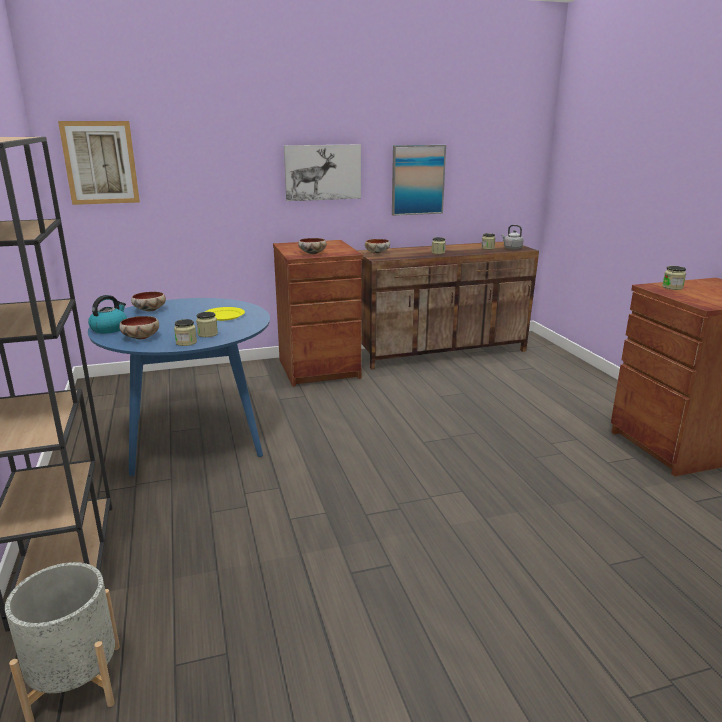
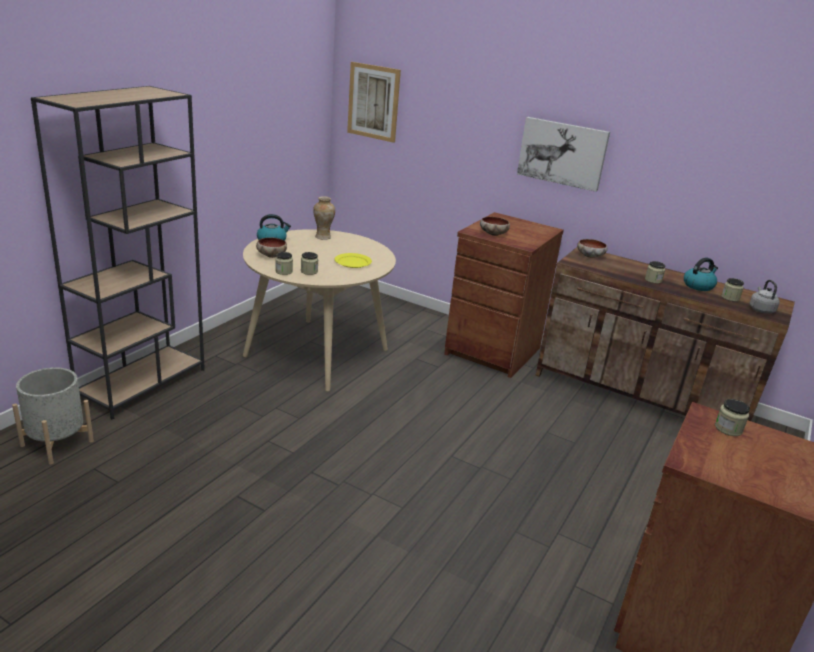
camera: 45 degrees right, 5 degrees up
(149, 310) = (323, 237): bowl -> vase
(195, 436) = (317, 353): blue dining table -> beige dining table
(417, 180) = (674, 188): picture -> none
(461, 248) = (698, 286): none -> kettle

